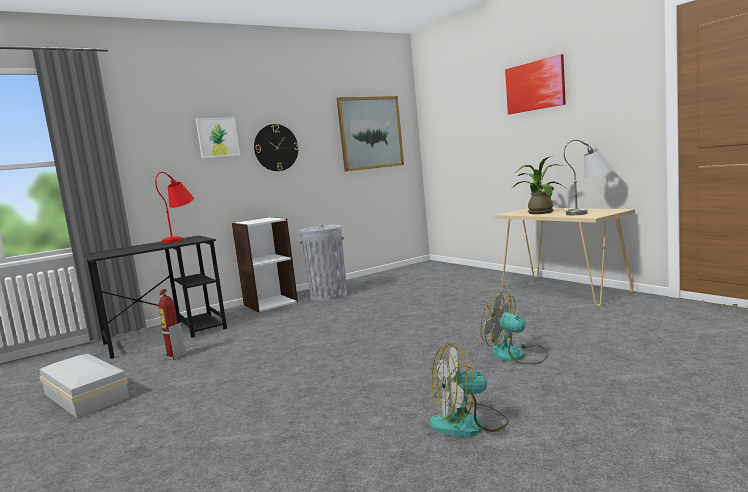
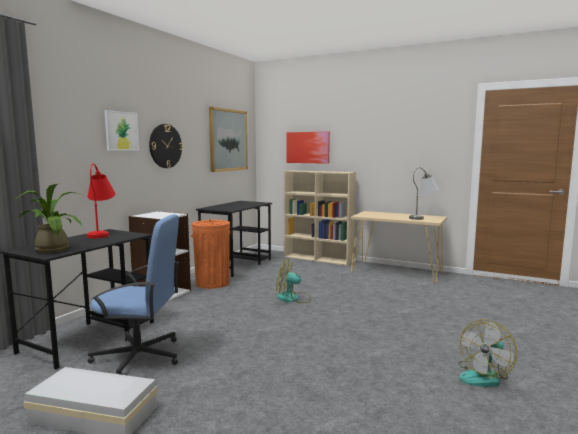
camera: 30 degrees left, 0 degrees up
(174, 356) = (139, 357): fire extinguisher -> blue office chair
(328, 295) = (212, 283): grey trash can -> orange trash can
(380, 277) = (237, 265): none -> black desk
(483, 272) = (319, 259): none -> beige bookcase
(516, 355) = (438, 322): fan -> fan (293, 298)
(535, 86) = (374, 123): picture -> picture (308, 147)
(539, 212) = (383, 216): potted plant -> potted plant (52, 249)

